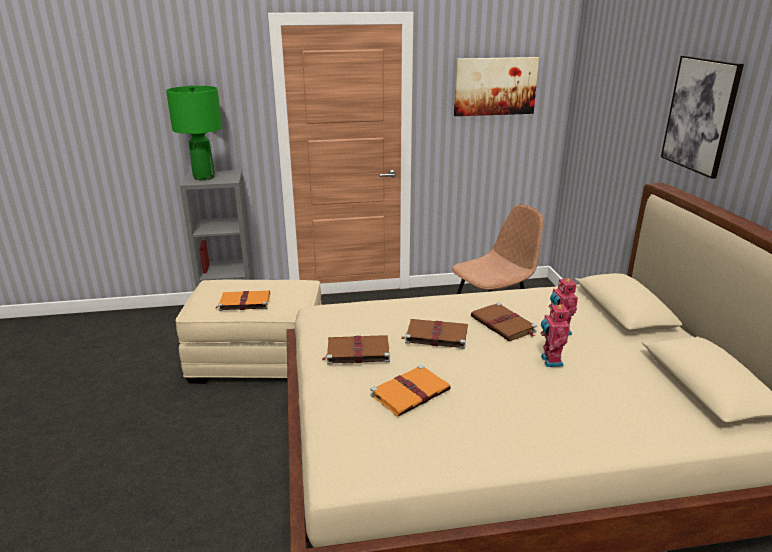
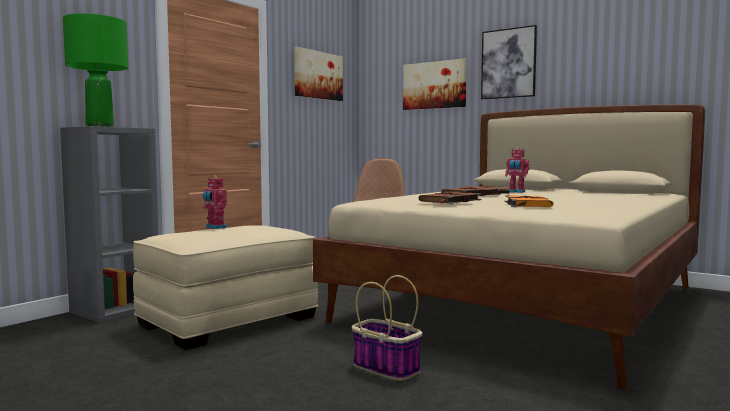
camera: 45 degrees left, 20 degrees down
(239, 479) = (385, 368): none -> basket
(244, 302) = (236, 233): orange book -> none
(550, 361) = (546, 195): toy robot -> toy robot (215, 227)
(627, 116) = (434, 85): none -> picture

